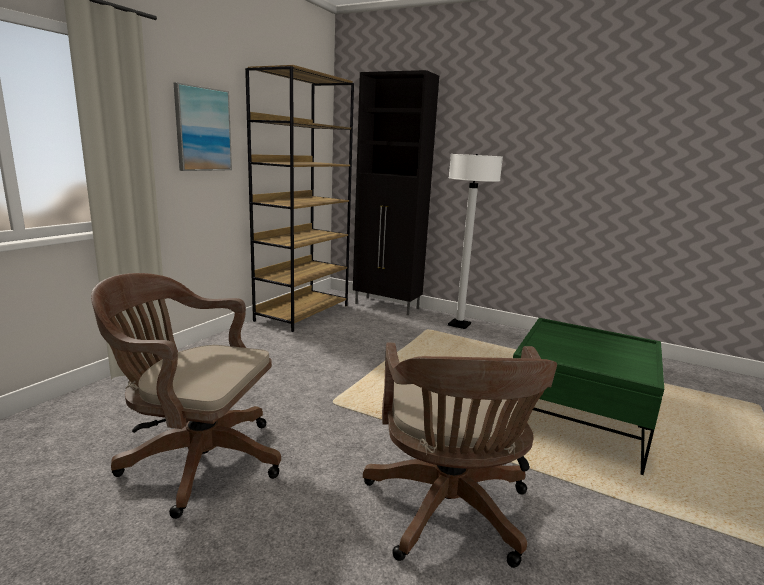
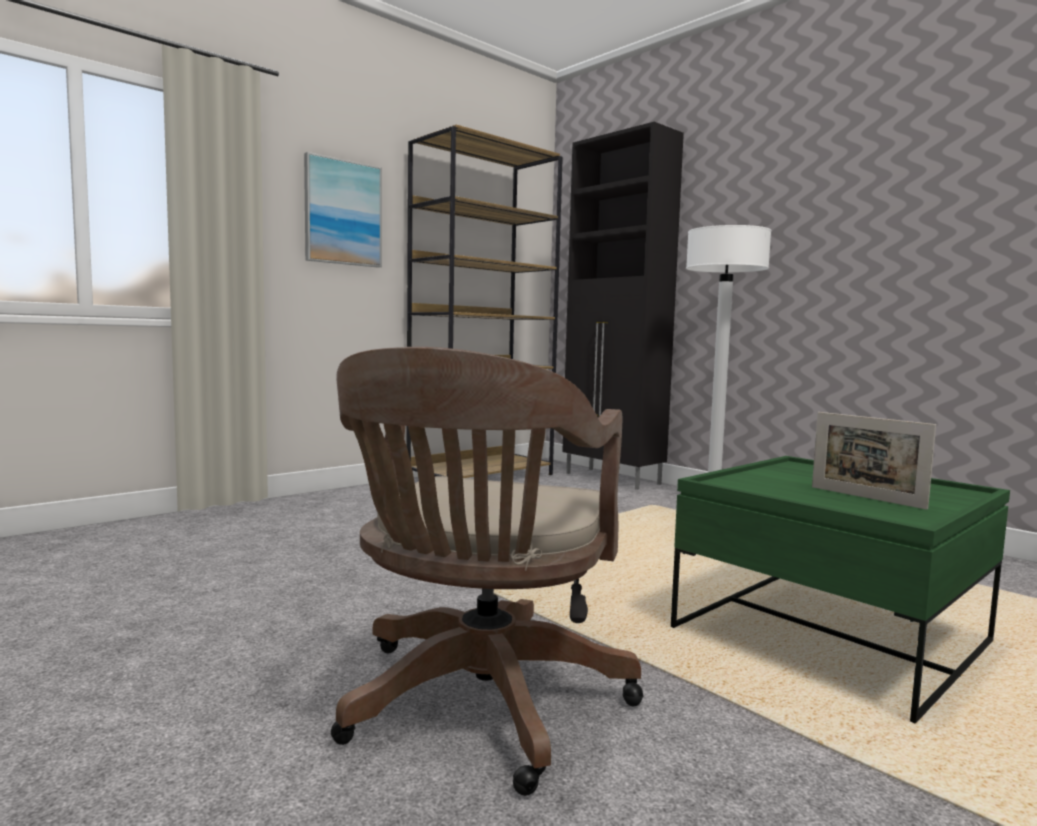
camera: 20 degrees right, 10 degrees down
(196, 459) = (191, 593): brown office chair -> none
(608, 357) = (866, 497): none -> picture frame

